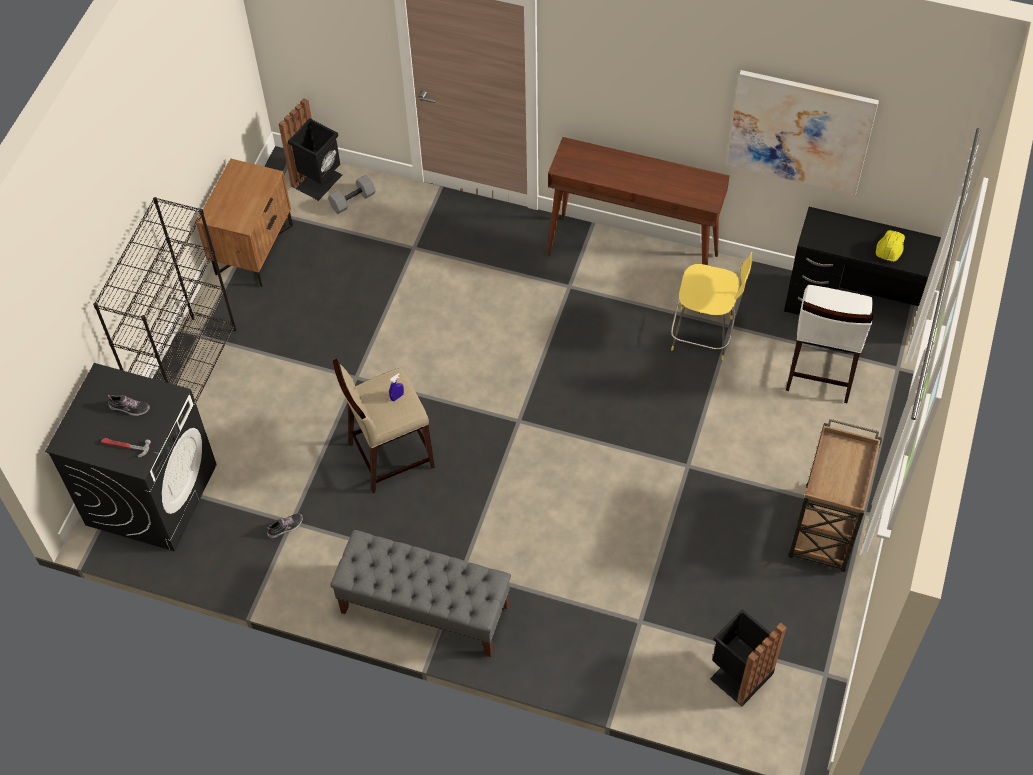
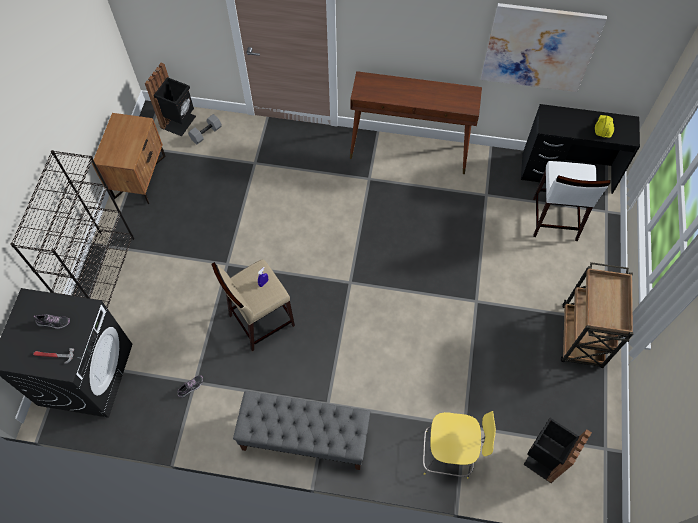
camera: 10 degrees left, 5 degrees up
(704, 334) = (469, 203): yellow stool -> yellow stool (449, 454)

